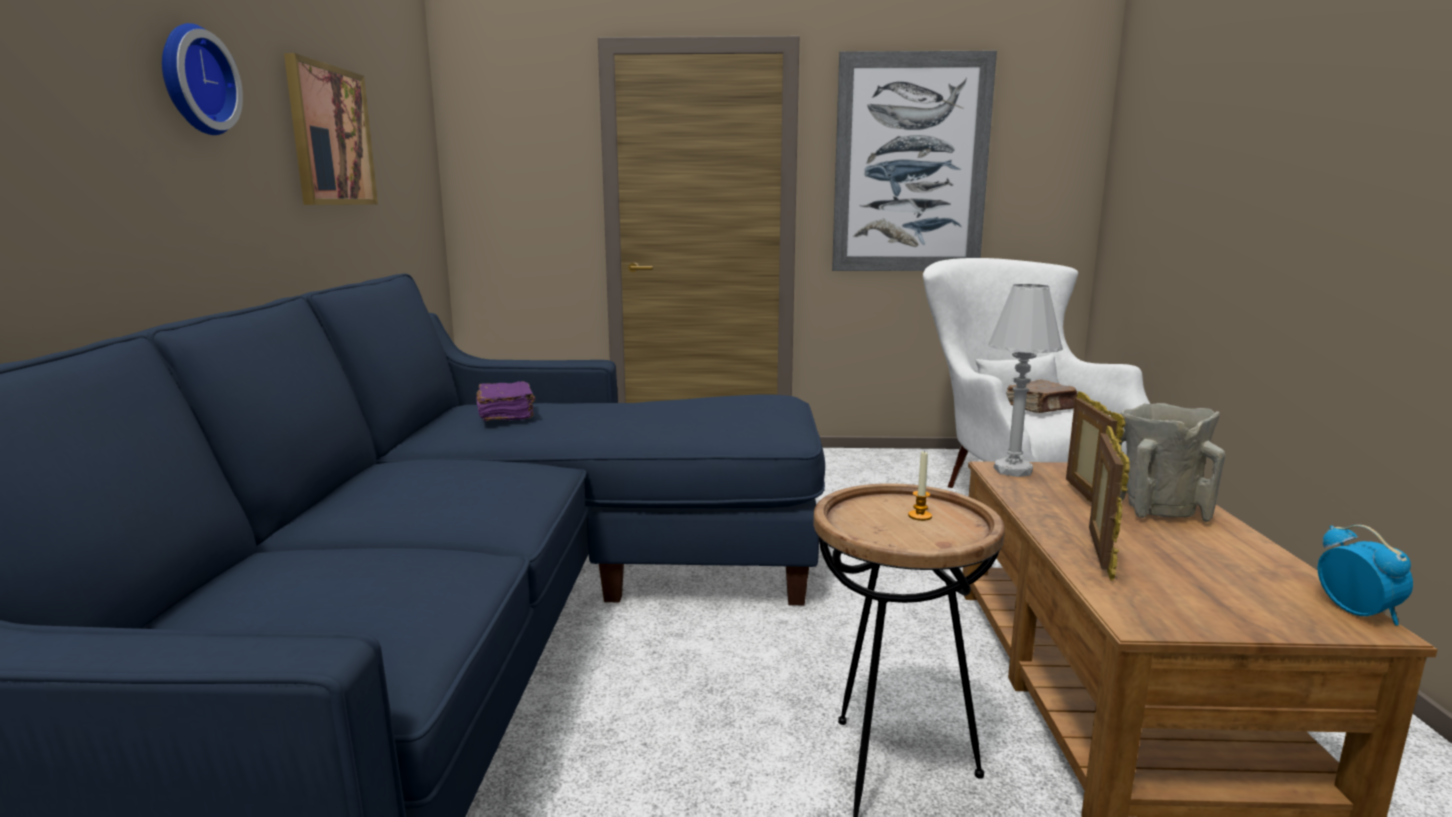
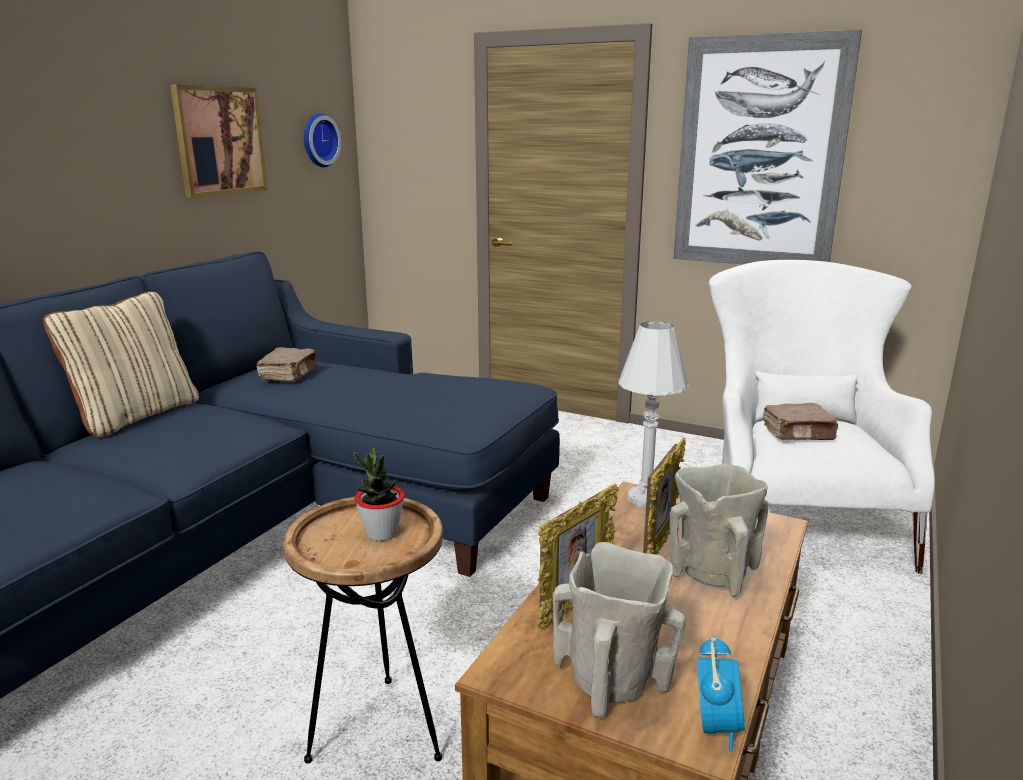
camera: 25 degrees right, 5 degrees up
(193, 80) = (76, 121): wall clock -> wall clock (318, 140)
(350, 481) = (136, 416): none -> beige pillow
(507, 415) = (289, 375): purple book -> brown book
(920, 516) = (381, 533): candle -> potted plant
(1235, 603) = (614, 682): none -> beige vase

